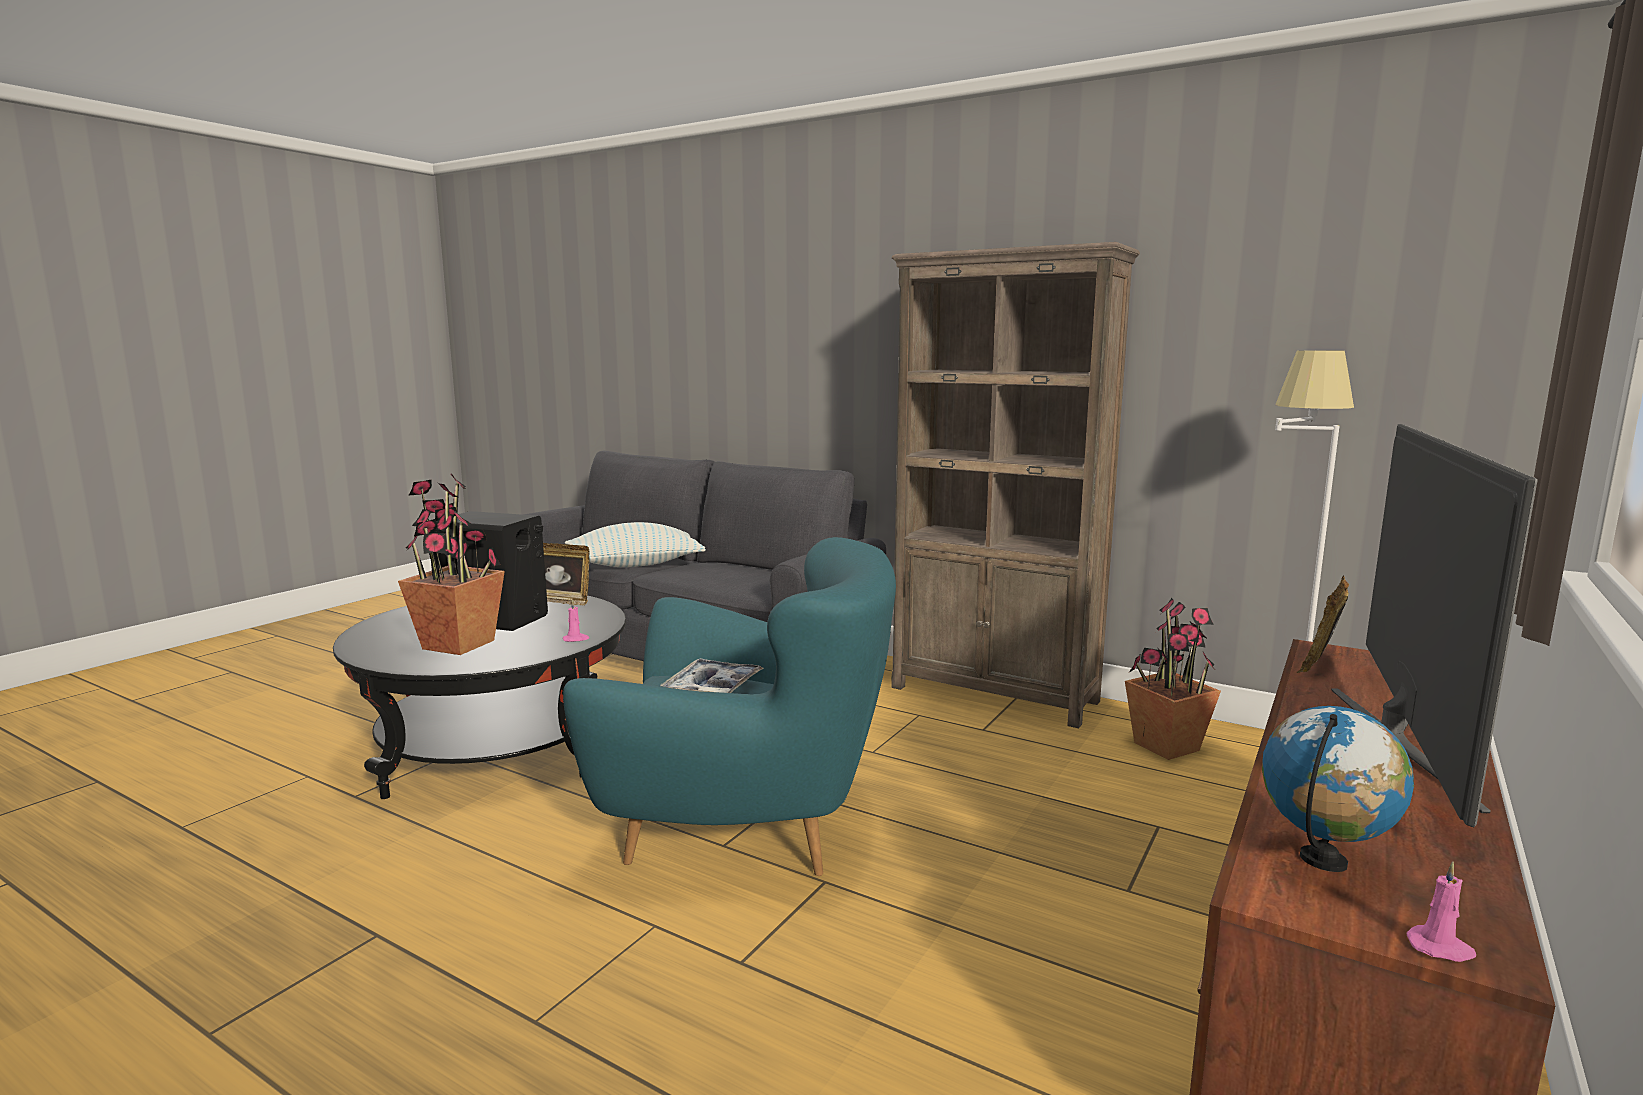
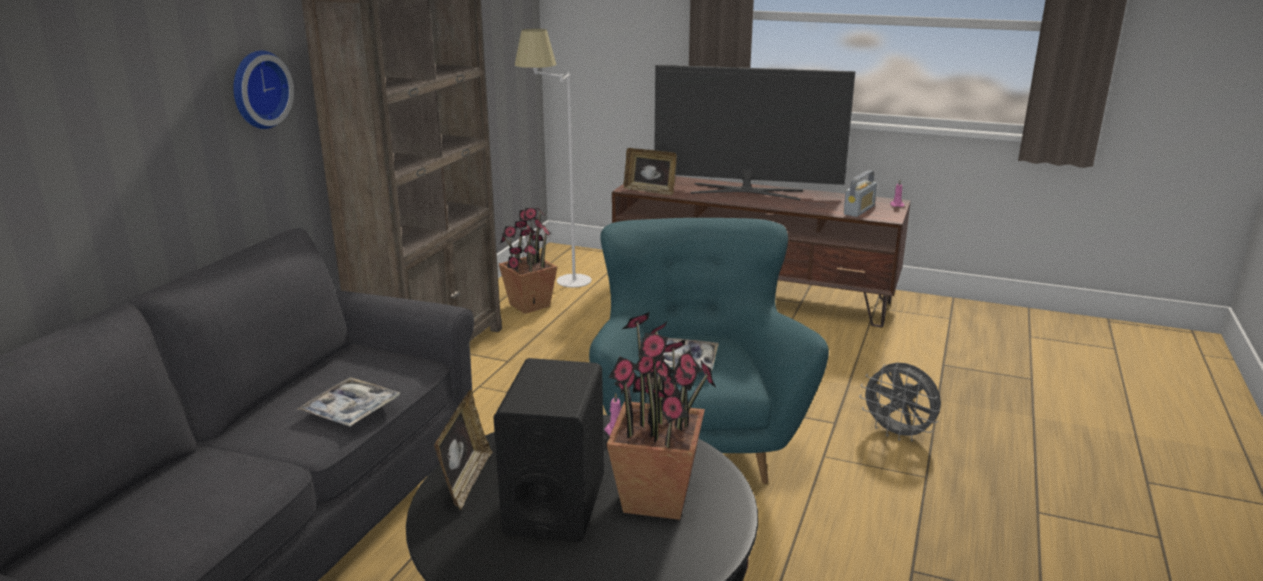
camera: 100 degrees left, 10 degrees up
(634, 565) = (238, 477): pillow -> none
(671, 1031) = (898, 434): none -> grey fan
(700, 580) = (351, 410): none -> tray
(884, 358) = (257, 89): none -> wall clock
(1324, 861) = (859, 210): globe -> radio

